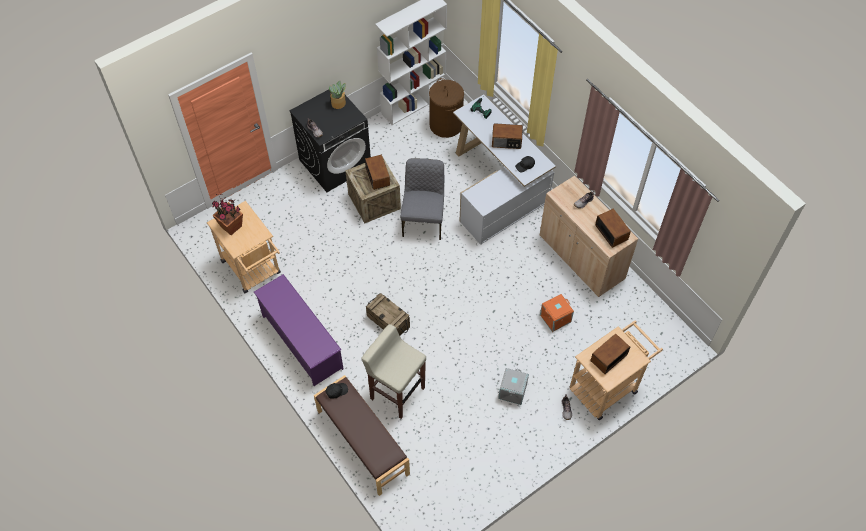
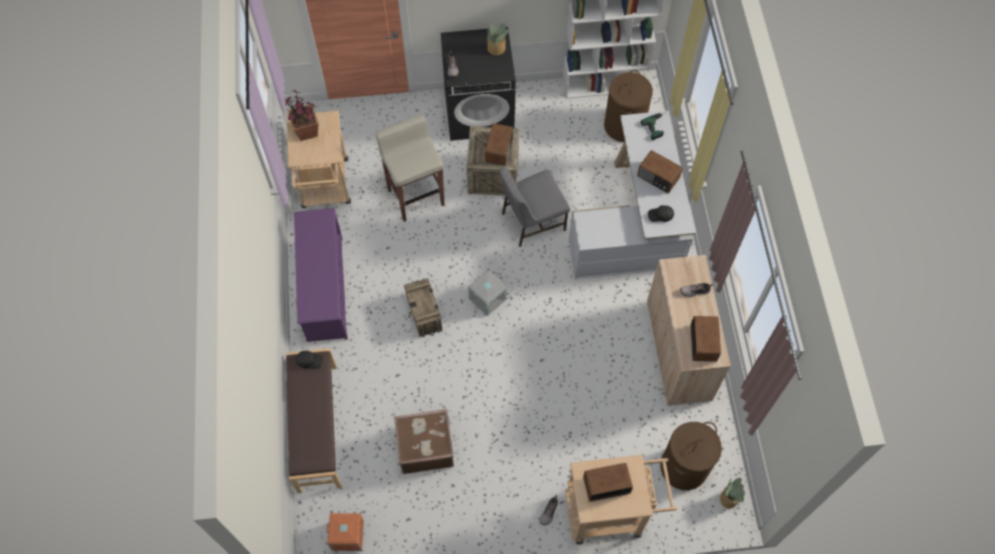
camera: 30 degrees right, 5 degrees up
(397, 392) = (384, 394): beige stool -> beige stool (415, 196)
(424, 220) = (532, 221): grey chair -> grey chair turned 150 degrees counterclockwise
(450, 413) = (425, 446): none -> brown suitcase
(512, 391) = (504, 458): grey storage box -> grey storage box (487, 298)
(555, 319) = (603, 404): orange storage box -> orange storage box (347, 536)
(635, 331) = (684, 467): none -> brown laundry basket
(677, 336) = (729, 498): none -> potted plant

